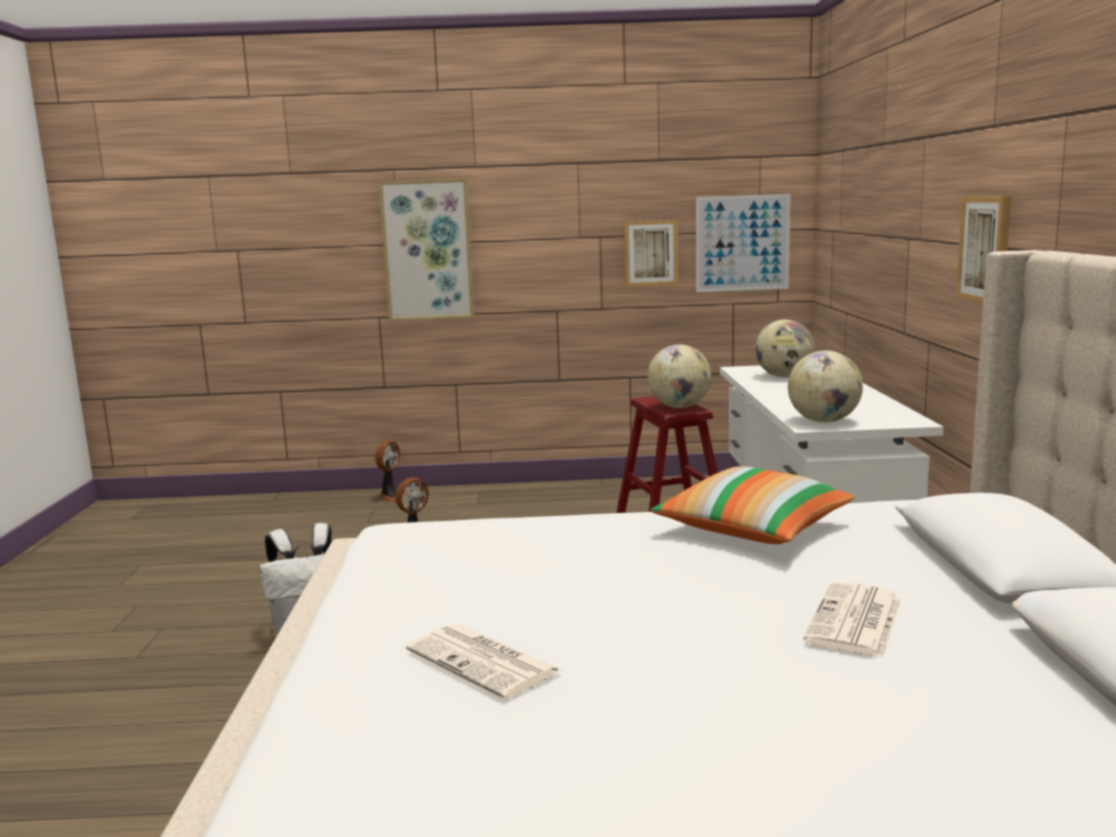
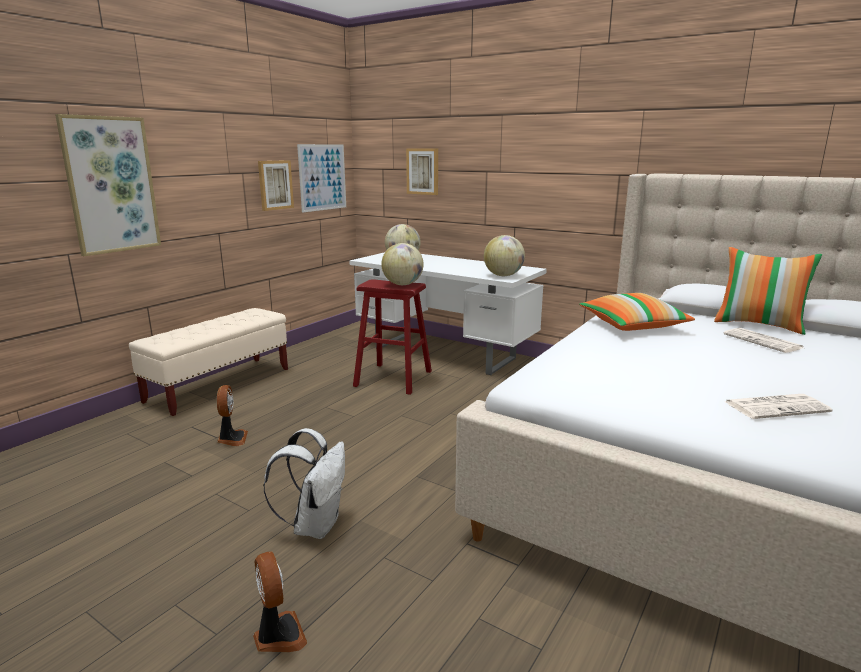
camera: 55 degrees left, 5 degrees up
(392, 496) = (119, 420): fan -> fan (278, 635)
(511, 494) = (220, 385): none -> beige bench
(982, 607) = (759, 325): none -> pillow
(986, 249) = (576, 175): picture -> picture (423, 171)

